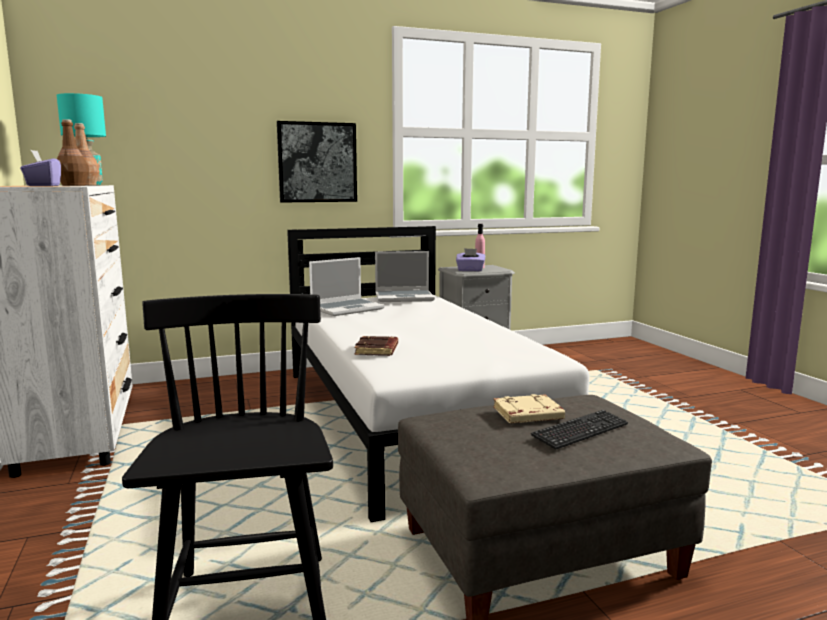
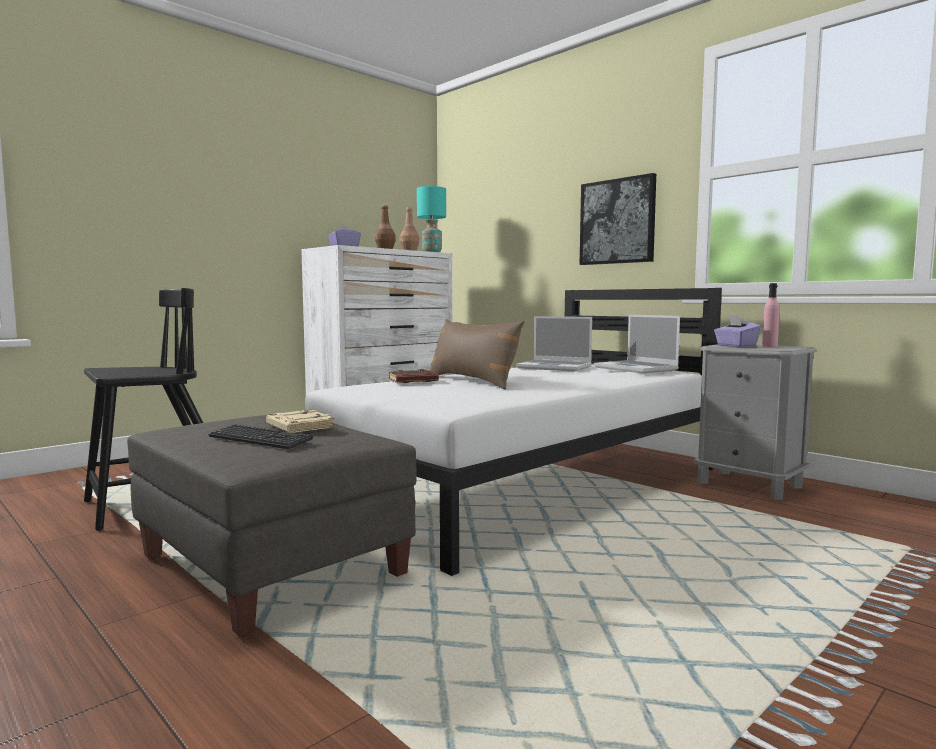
camera: 65 degrees right, 5 degrees down
(398, 337) = (472, 381): none -> brown pillow

